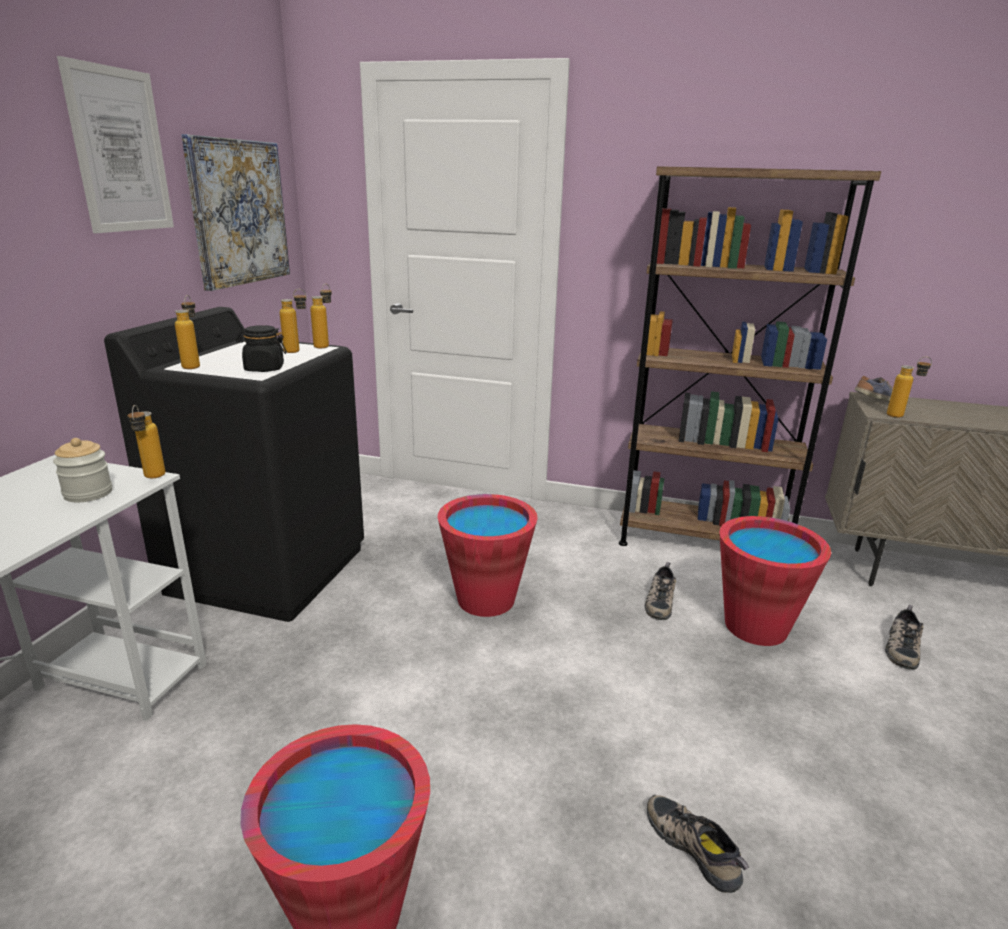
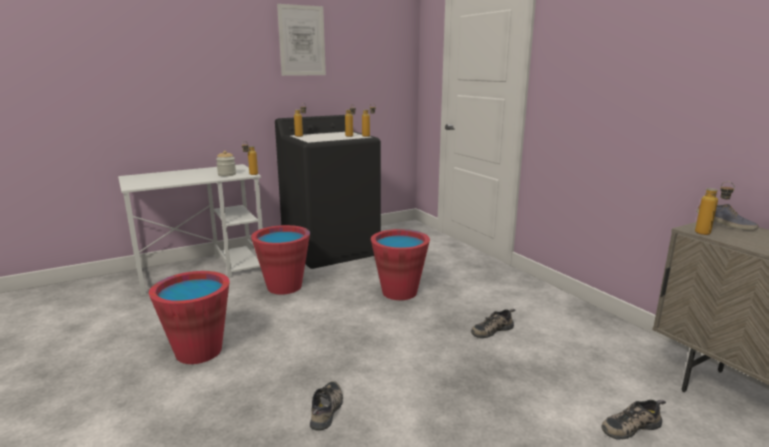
camera: 45 degrees right, 5 degrees down
(239, 213) = (370, 70): picture -> none
(264, 369) = (320, 139): black jar -> none
(701, 541) = (582, 317): brown bookcase -> none
(755, 626) = (532, 366): red bucket -> red bucket (284, 286)

